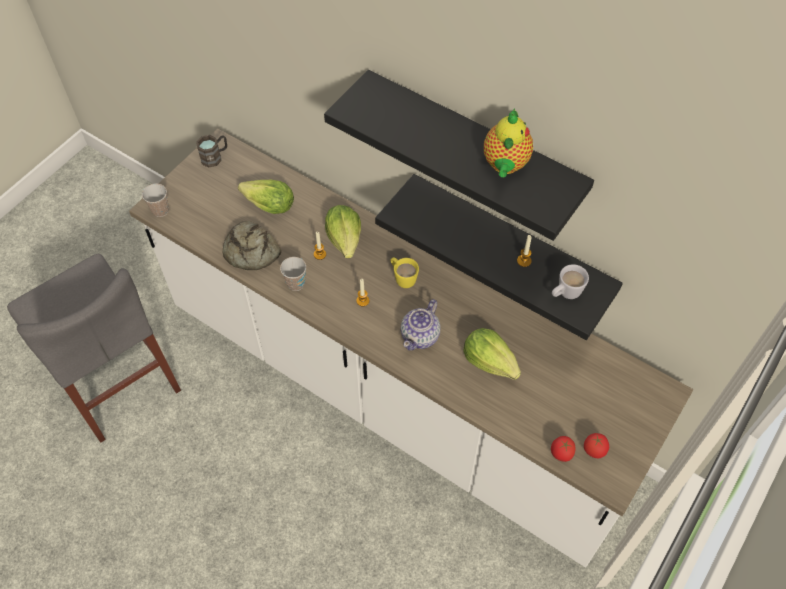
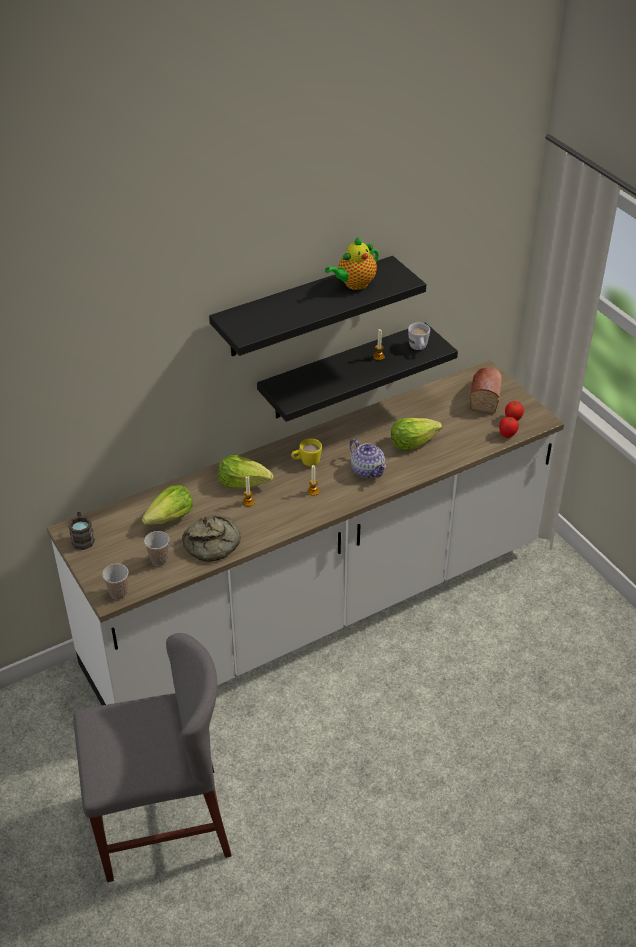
camera: 65 degrees left, 15 degrees down
(296, 284) = (269, 525): cup -> cup (159, 560)
(505, 165) = (354, 284): teapot -> teapot turned 105 degrees clockwise
(619, 406) = (485, 396): none -> bread

